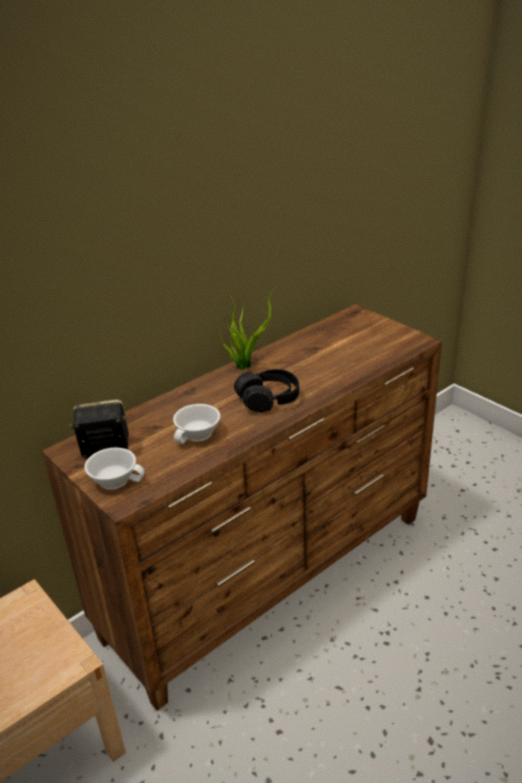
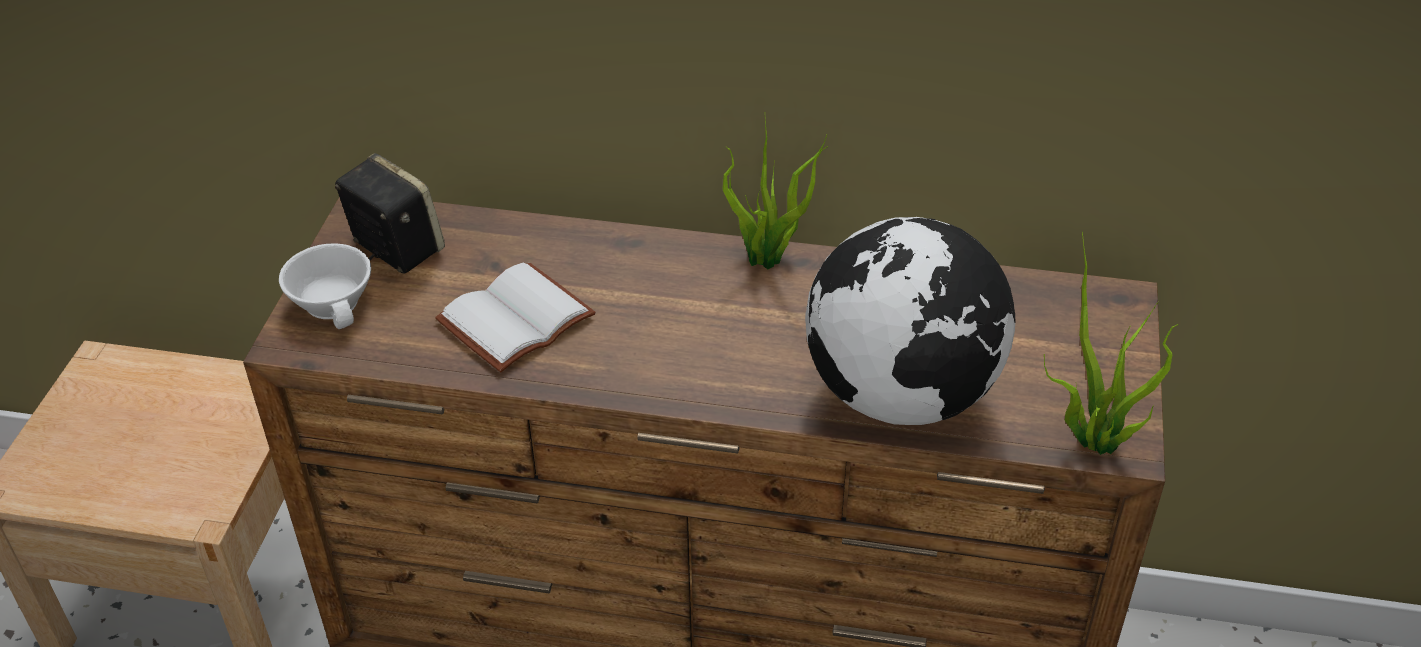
camera: 50 degrees right, 10 degrees up
(198, 434) = (516, 322): white cup -> white book
(268, 399) = (692, 345): black headphones -> none
(349, 368) = (902, 395): none -> globe
(412, 344) = (1092, 441): none -> potted plant

